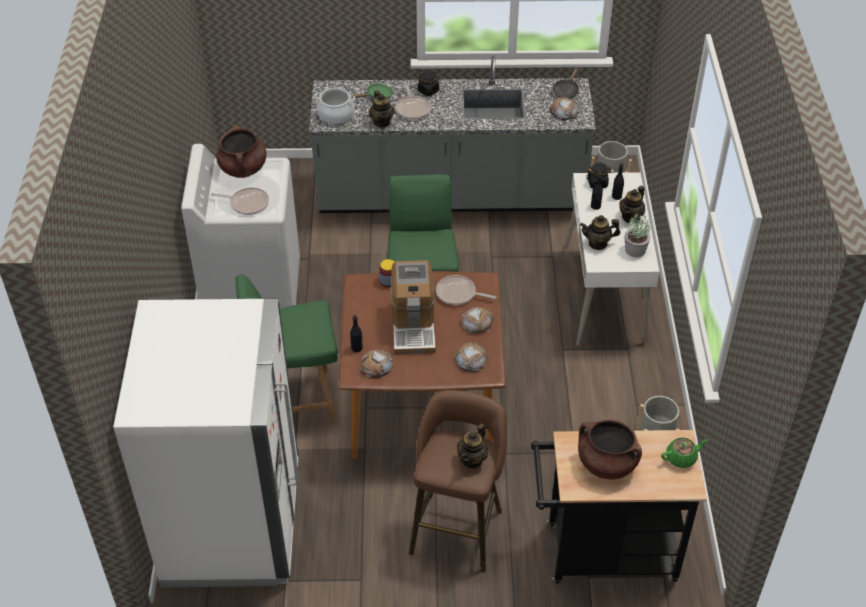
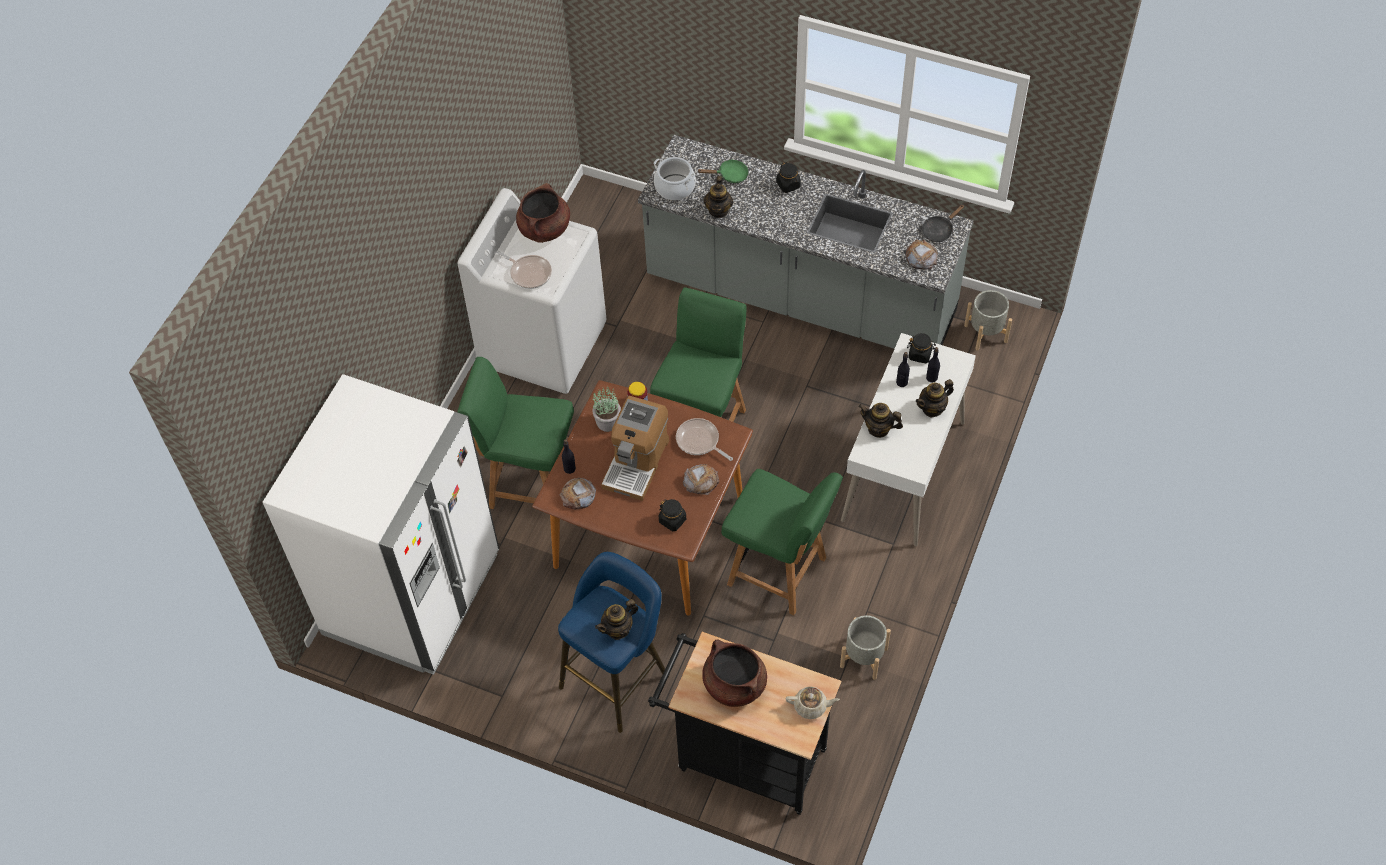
camera: 25 degrees right, 10 degrees up
(413, 109) = (759, 203): frying pan -> none
(457, 527) = (618, 677): brown stool -> blue stool
(470, 359) = (672, 520): bread -> black jar
(548, 399) = (779, 572): none -> green chair
(635, 249) = (914, 449): potted plant -> potted plant (608, 421)
(681, 458) = (811, 706): green teapot -> beige teapot

